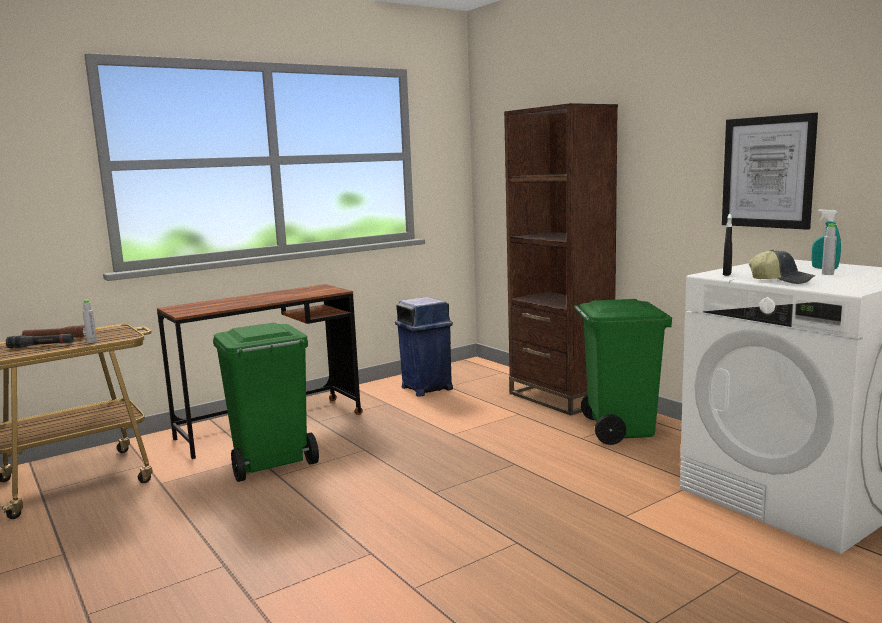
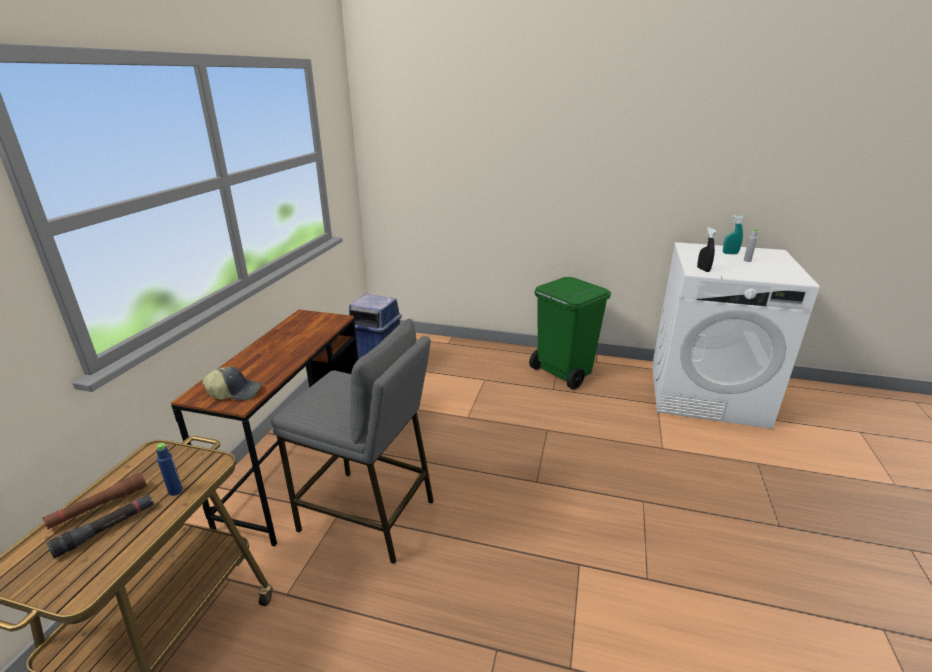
camera: 40 degrees left, 15 degrees up
(92, 341) = (175, 491): grey bottle -> blue bottle
(270, 465) = (368, 515): green trash can -> grey stool
(560, 397) = (489, 354): brown bookcase -> none
(767, 172) = (671, 181): picture -> none
(781, 280) = (747, 273): cap -> cap (235, 392)

